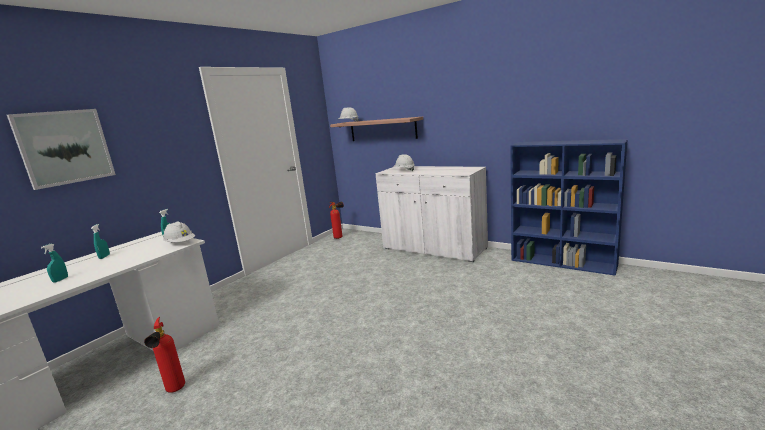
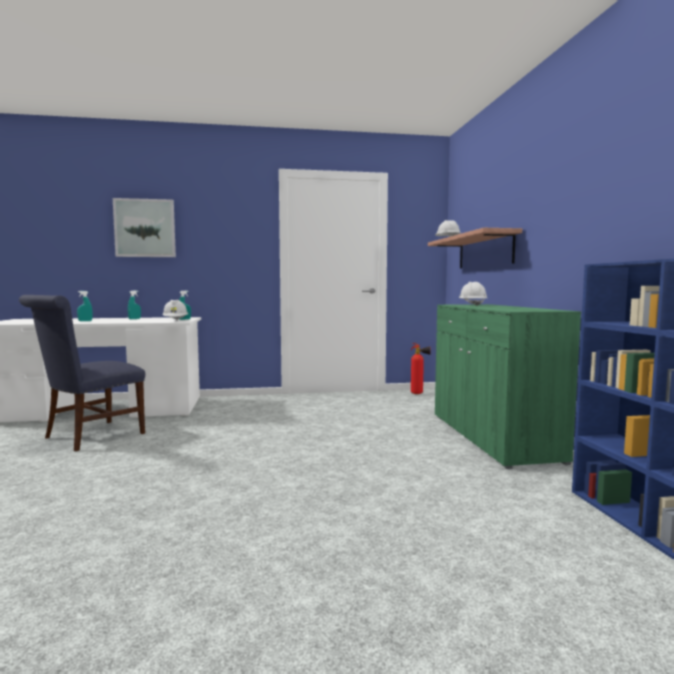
camera: 45 degrees right, 10 degrees down
(174, 391) = (89, 437): fire extinguisher -> blue chair
(434, 248) = (492, 437): white cabinet -> green cabinet

